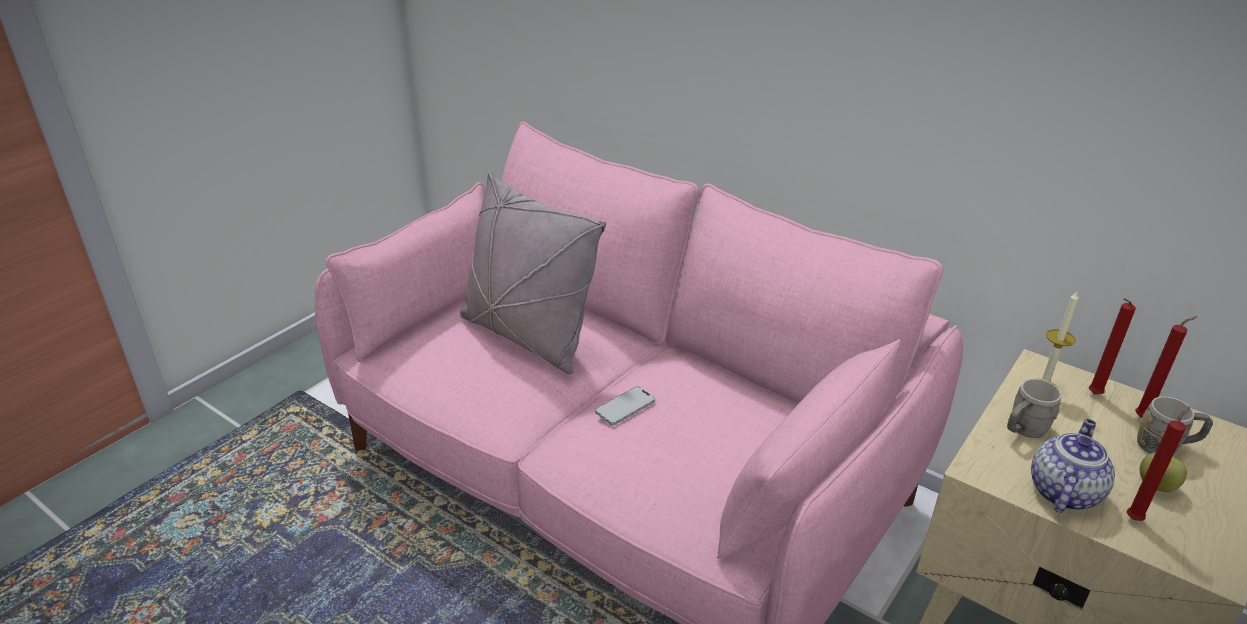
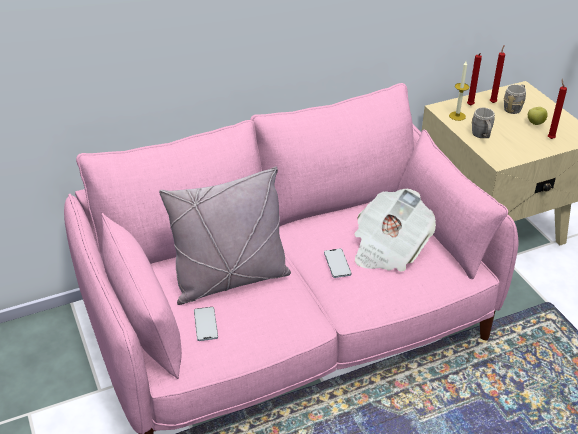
camera: 60 degrees left, 5 degrees up
(442, 344) = (205, 324): none -> phone
(698, 443) = (388, 248): none -> newspaper
(1063, 491) = (525, 146): teapot -> none

